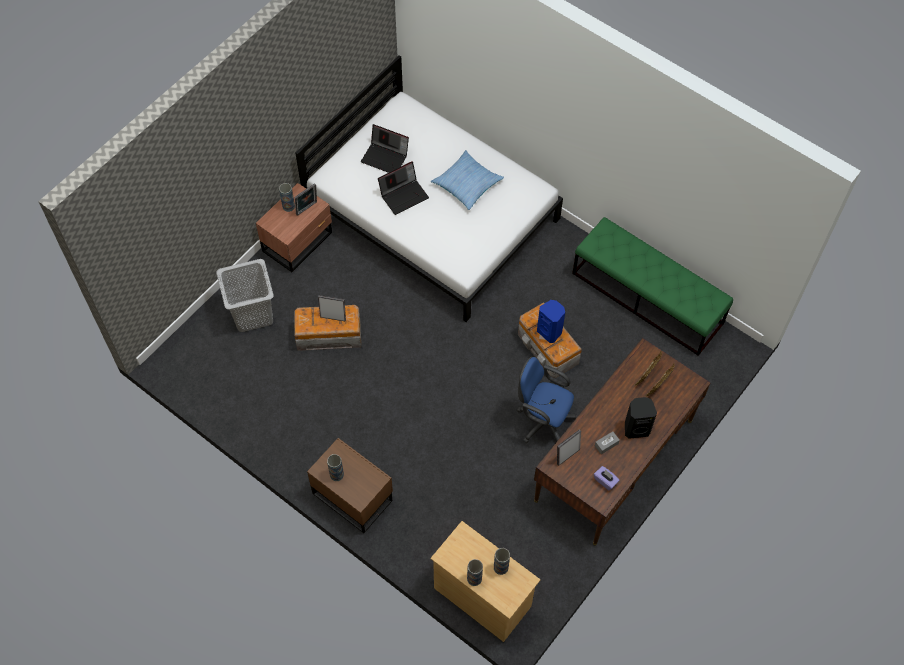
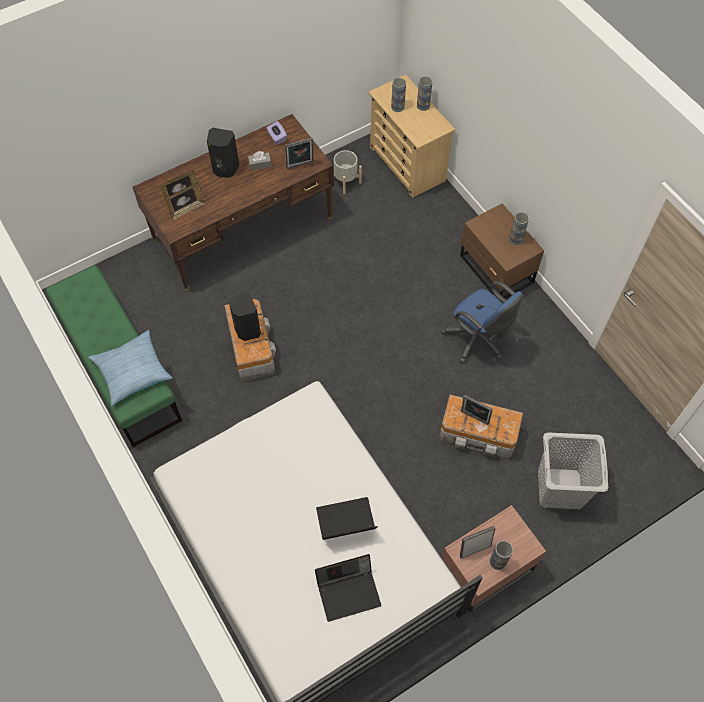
camera: 160 degrees left, 0 degrees up
(385, 157) = (349, 591): laptop -> laptop turned 120 degrees clockwise
(467, 184) = (260, 514): pillow -> pillow (132, 371)
(539, 551) = (345, 181): none -> grey planter
(542, 421) = (291, 281): blue office chair -> blue office chair (477, 340)
(550, 331) = (247, 330): blue speaker -> black speaker

